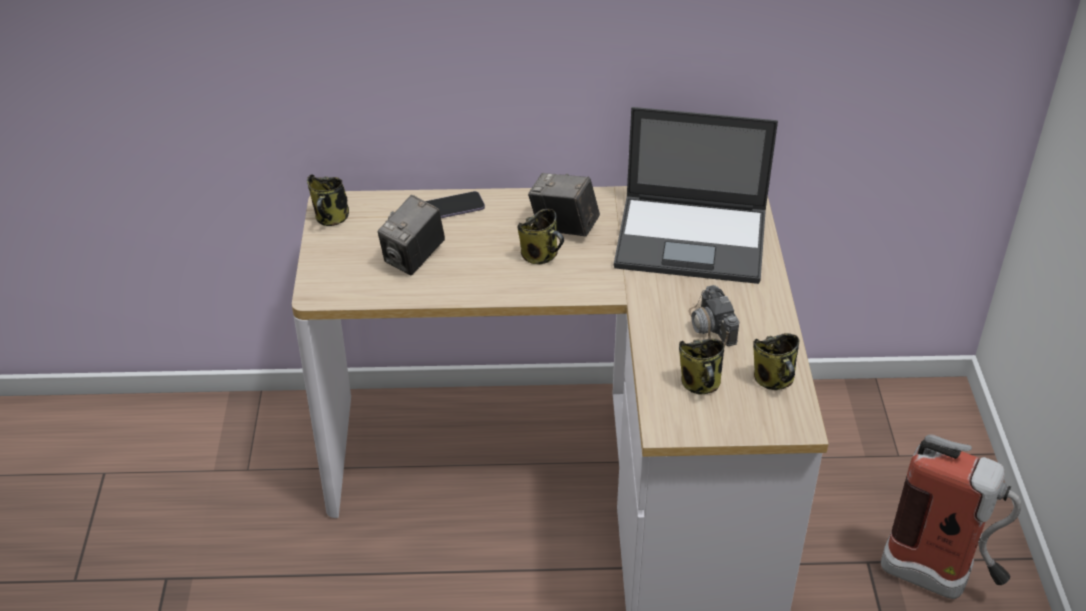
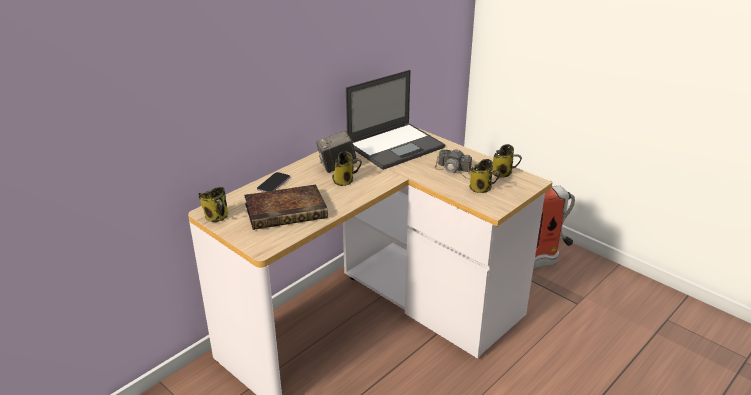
camera: 45 degrees left, 10 degrees down
(413, 258) = (288, 211): camera -> book

